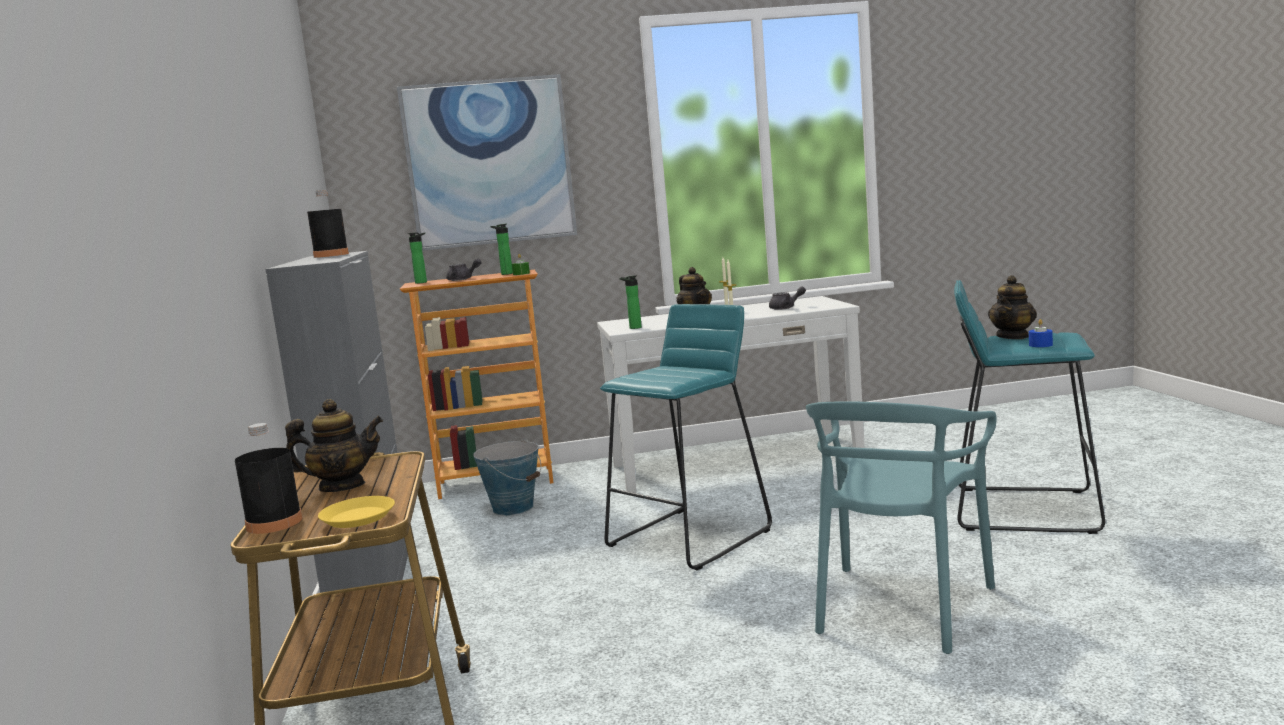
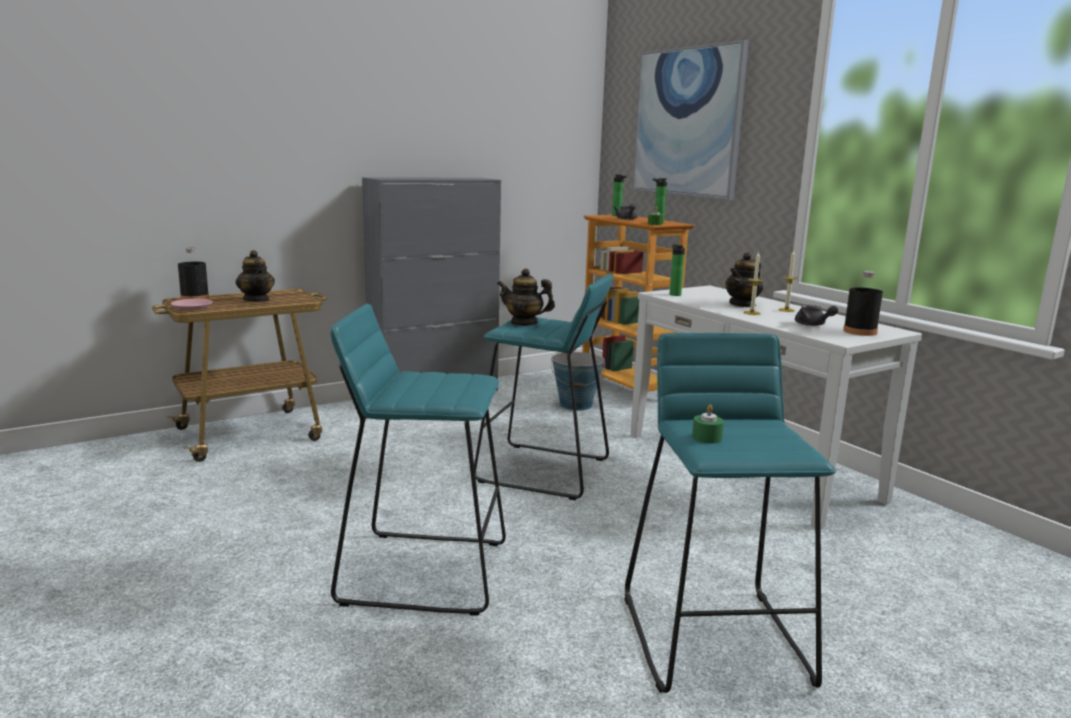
camera: 65 degrees right, 5 degrees up
(331, 255) = (459, 178): black bottle -> black bottle (860, 332)
(358, 517) = (192, 307): yellow plate -> pink plate
(900, 607) = (423, 571): turquoise chair -> turquoise stool
(1013, 336) = (765, 427): teapot -> teapot (524, 323)
(1040, 345) = (706, 438): blue candle -> green candle

